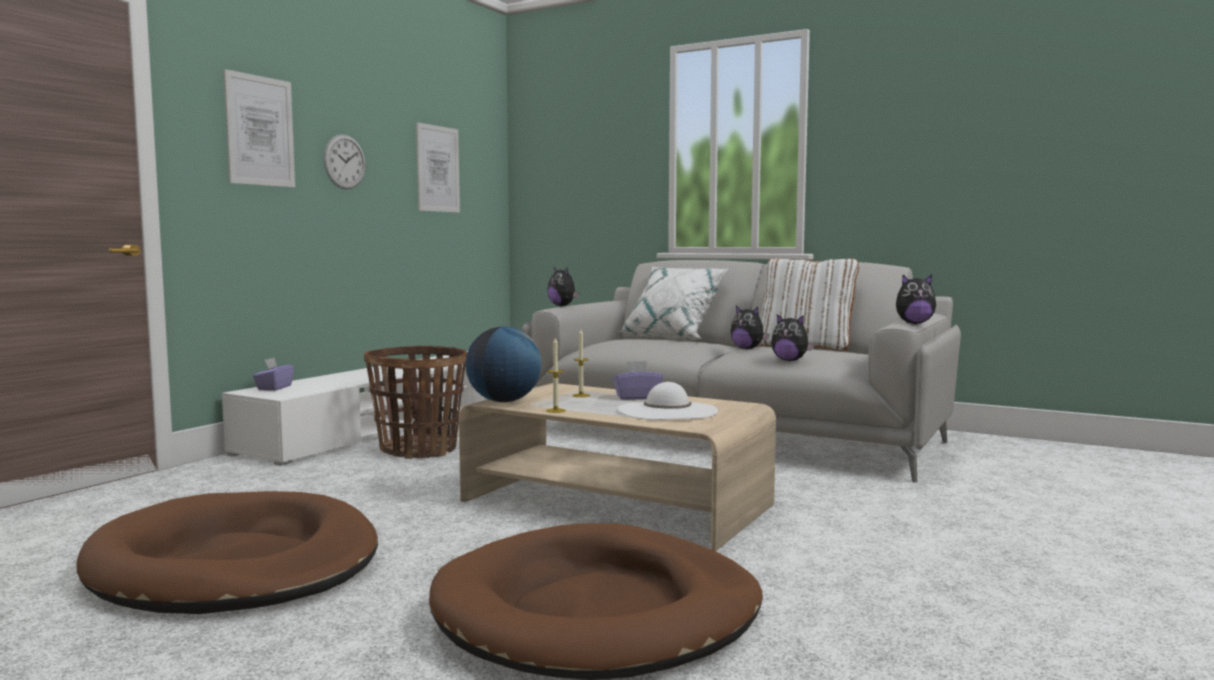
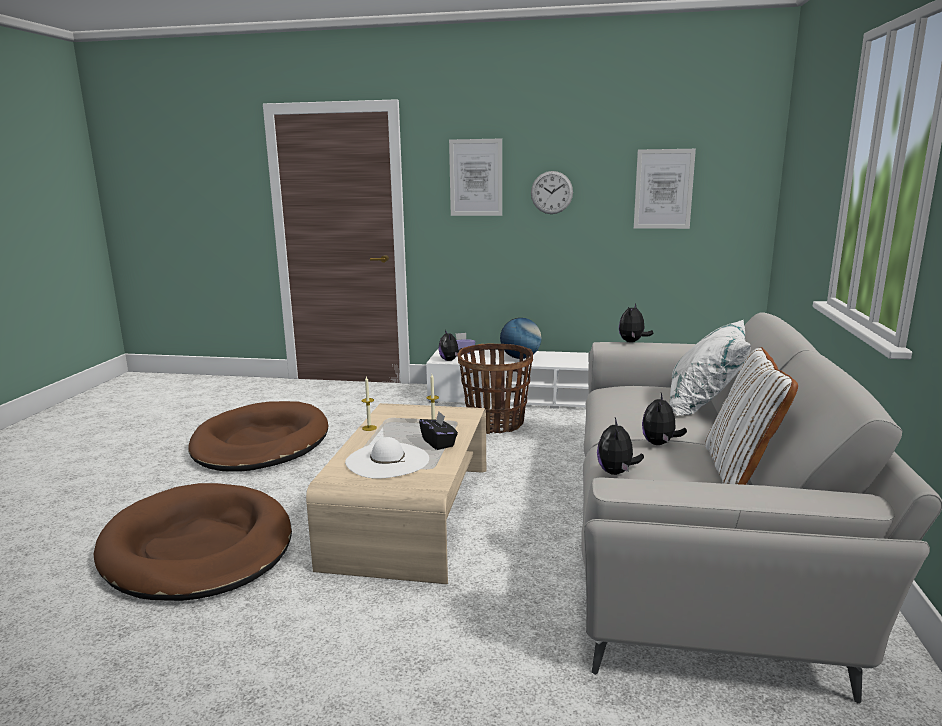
camera: 70 degrees right, 10 degrees up
(504, 401) = (394, 409): globe -> globe (520, 358)
(637, 397) = (438, 443): purple tissue box -> black tissue box
(914, 323) = (656, 492): plush toy -> plush toy (450, 360)

